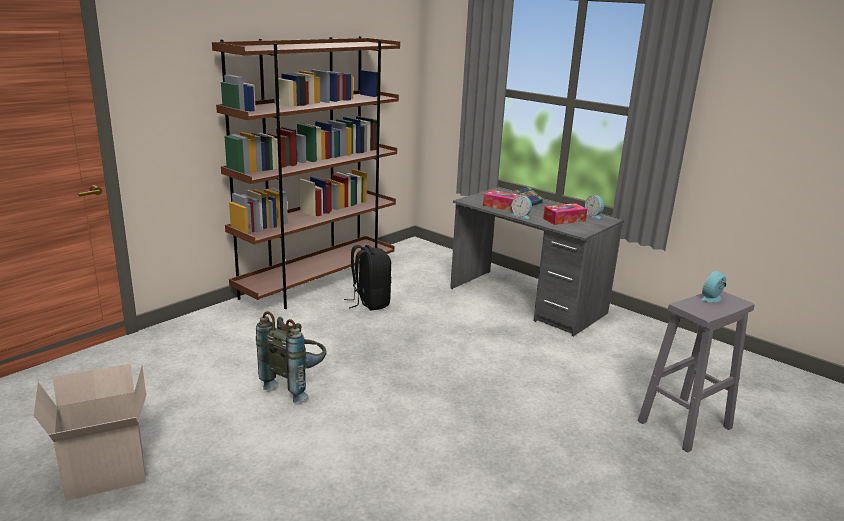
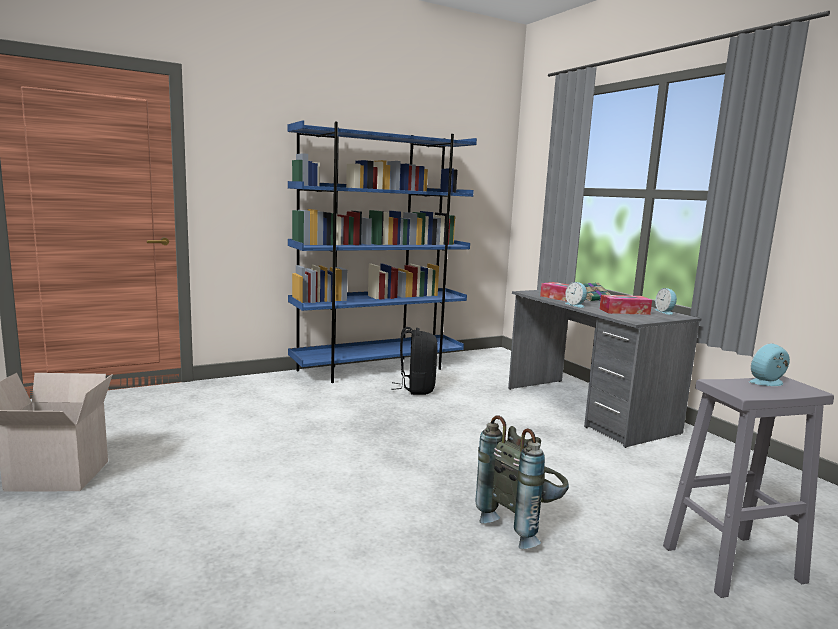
camera: 20 degrees right, 10 degrees down
(296, 385) = (288, 440): grey backpack -> grey backpack (522, 524)
(318, 283) = (379, 368): brown bookcase -> blue bookcase

